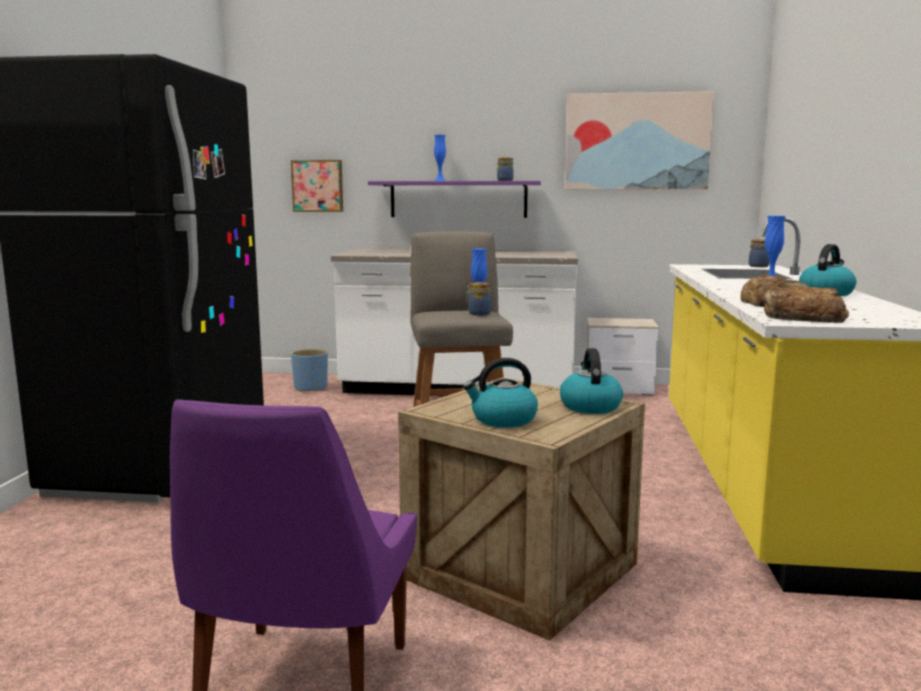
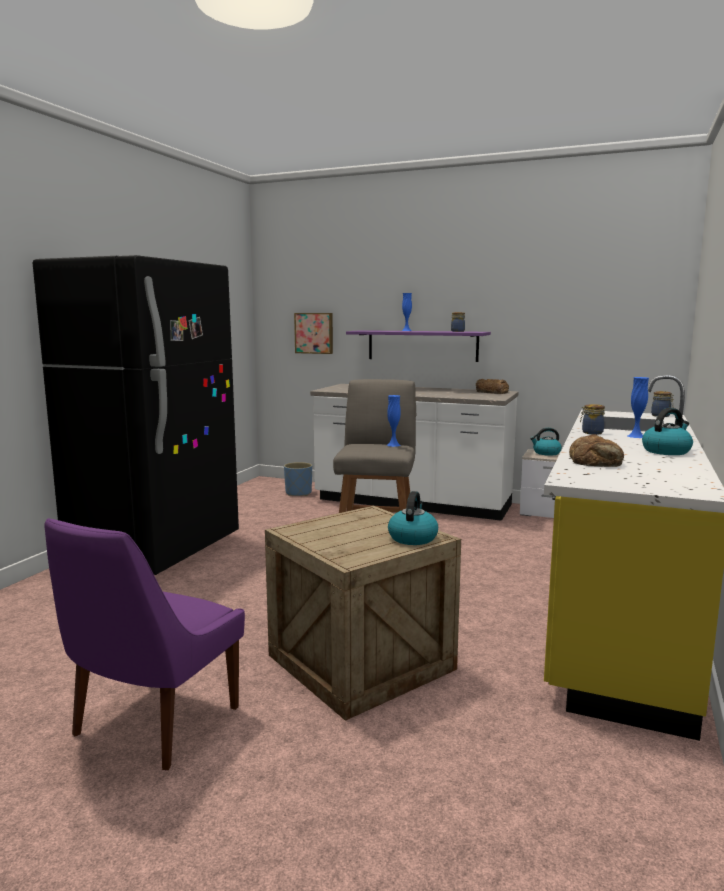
camera: 15 degrees right, 0 degrees up
(478, 314) = (388, 449): jar -> jar (591, 432)
(503, 420) = (332, 543): kettle -> kettle (546, 453)
(637, 141) = (575, 298): picture -> none
(802, 317) = (593, 477): bread -> bread (492, 392)

